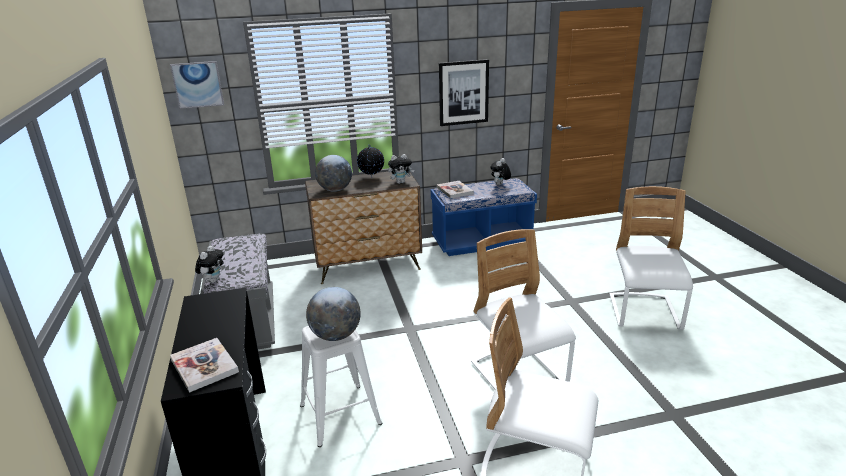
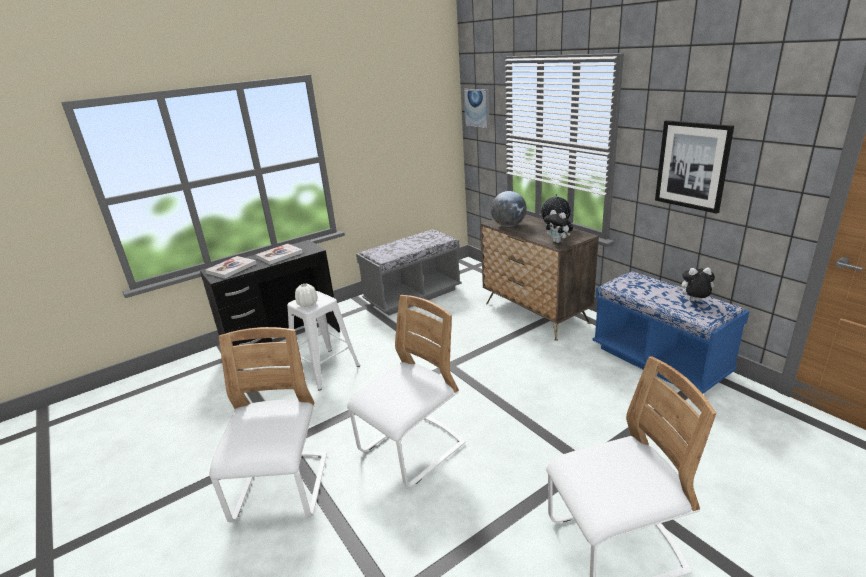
camera: 70 degrees right, 0 degrees up
(213, 280) = (374, 248): plush toy -> none
(335, 336) = (307, 304): globe -> white vase
(454, 190) = (636, 281): book -> book (279, 255)

